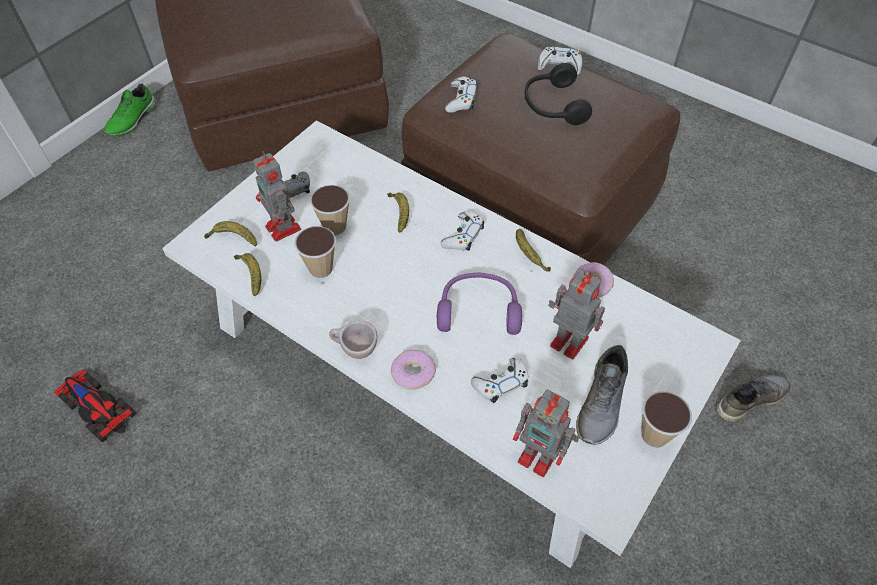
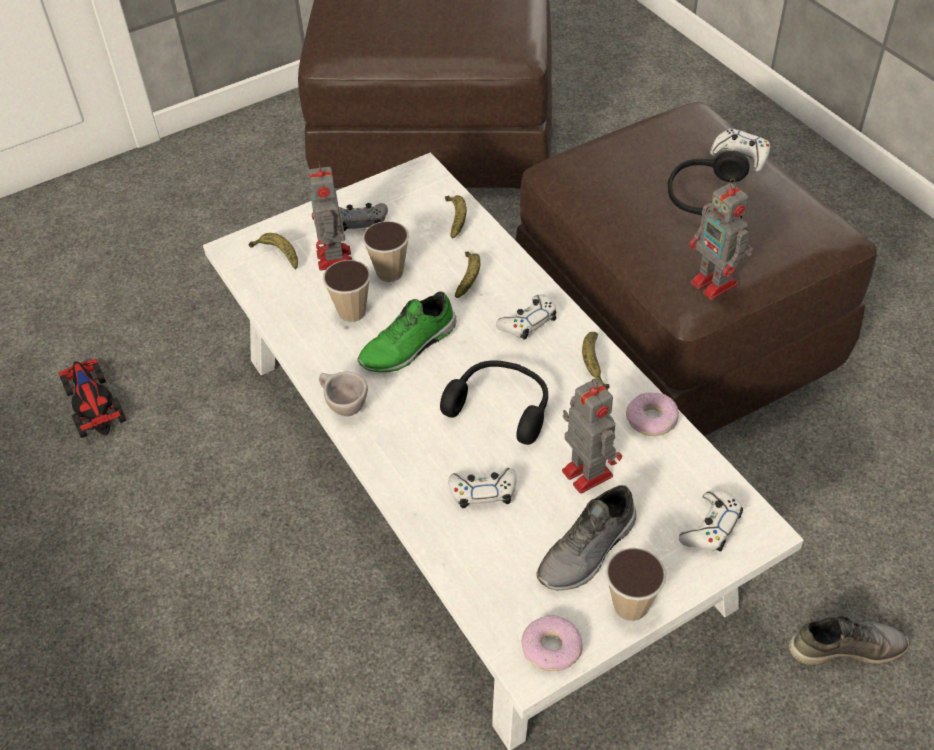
camera: 25 degrees right, 5 degrees down
(133, 120) = (264, 111): green shoe -> green shoe (409, 347)
(251, 275) = (277, 298): banana -> banana (456, 219)
(413, 373) = (392, 449): donut -> donut (551, 648)
(461, 100) = (596, 166): white game controller -> white game controller (710, 527)
(478, 310) = (501, 407): purple headphones -> black headphones
(540, 456) = (485, 582): toy robot -> toy robot (715, 284)

